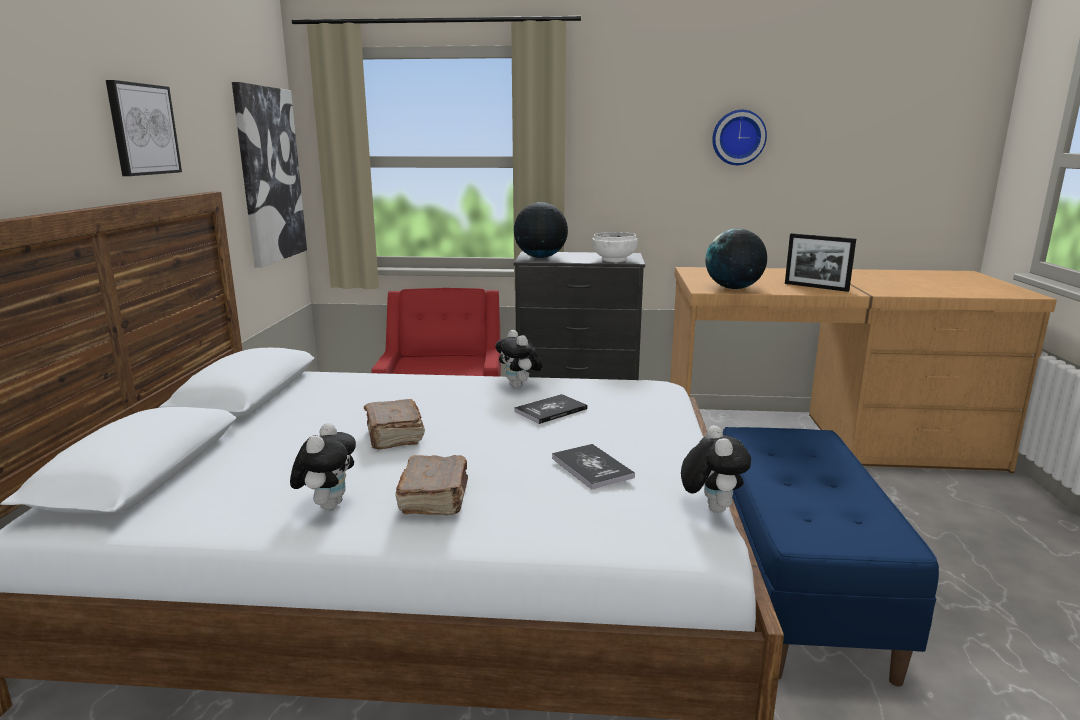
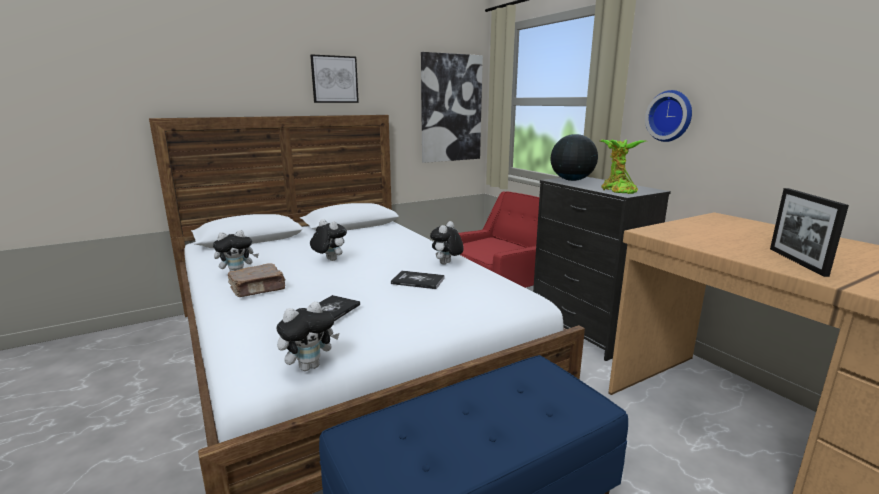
camera: 55 degrees right, 0 degrees up
(394, 435) = (329, 260): brown book -> plush toy
(614, 260) = (617, 191): white bowl -> potted plant
(733, 288) = (684, 237): globe -> none
(738, 137) = (816, 71): wall clock -> wall clock (670, 116)

